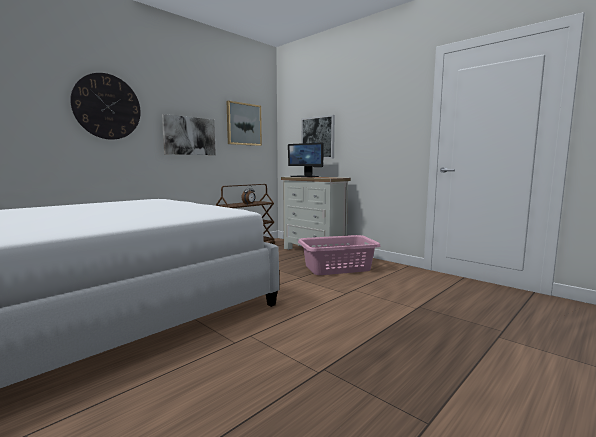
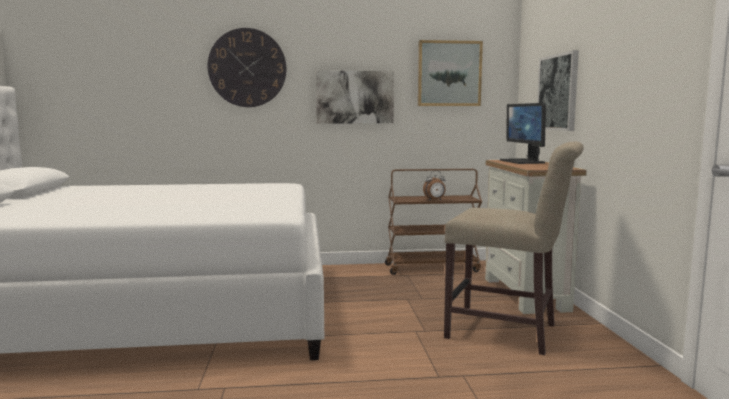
camera: 40 degrees right, 0 degrees up
(338, 268) = (508, 332): pink laundry basket -> beige chair

